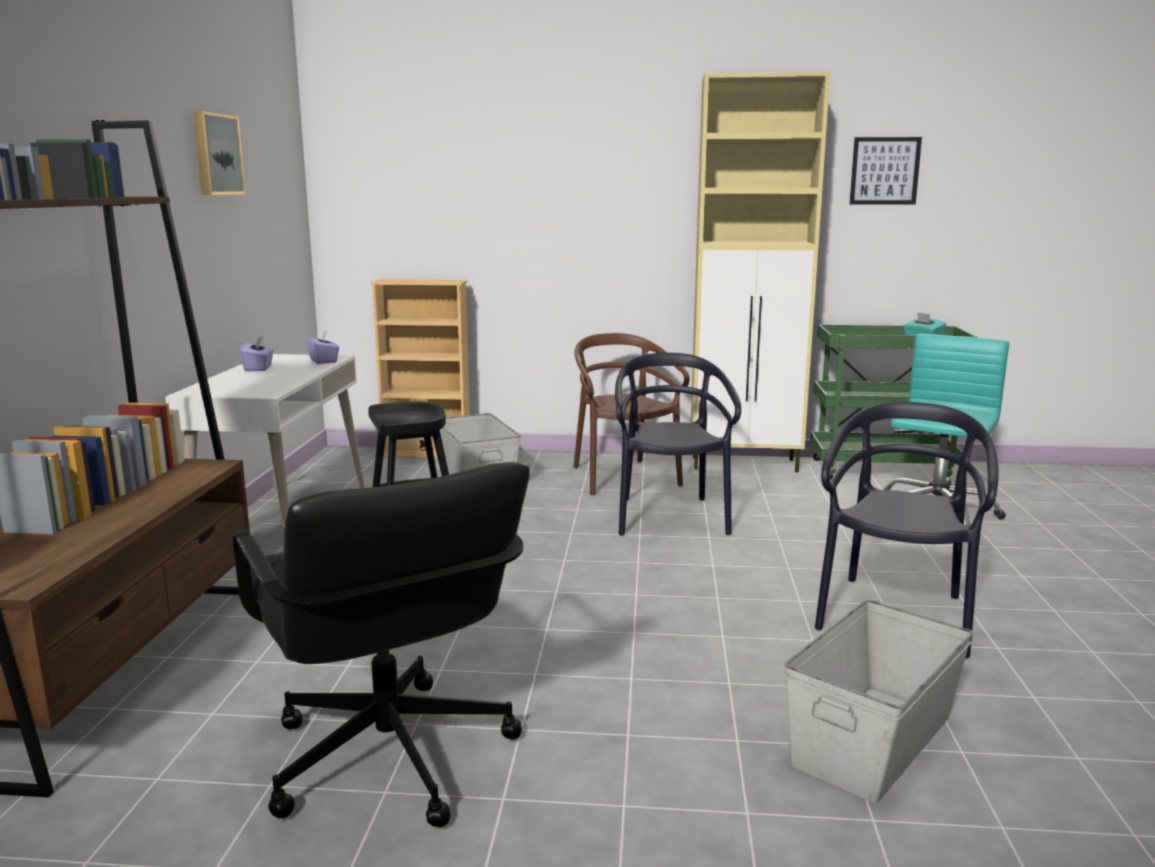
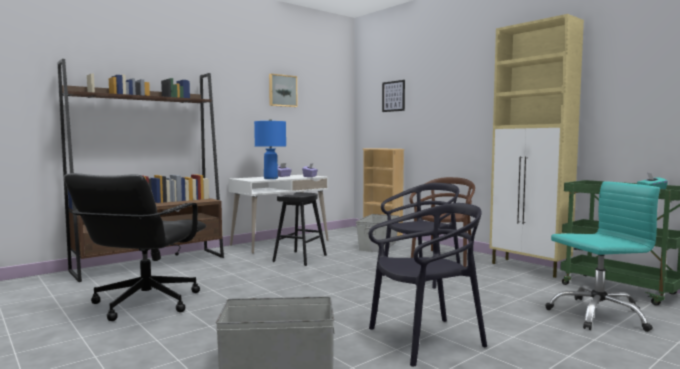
camera: 45 degrees right, 10 degrees down
(274, 381) = (270, 178): none -> blue table lamp
(884, 171) = (634, 74): picture -> picture (393, 96)

